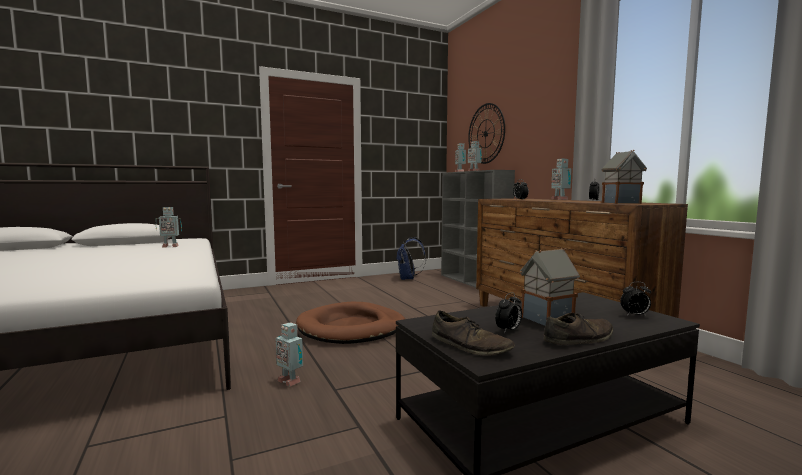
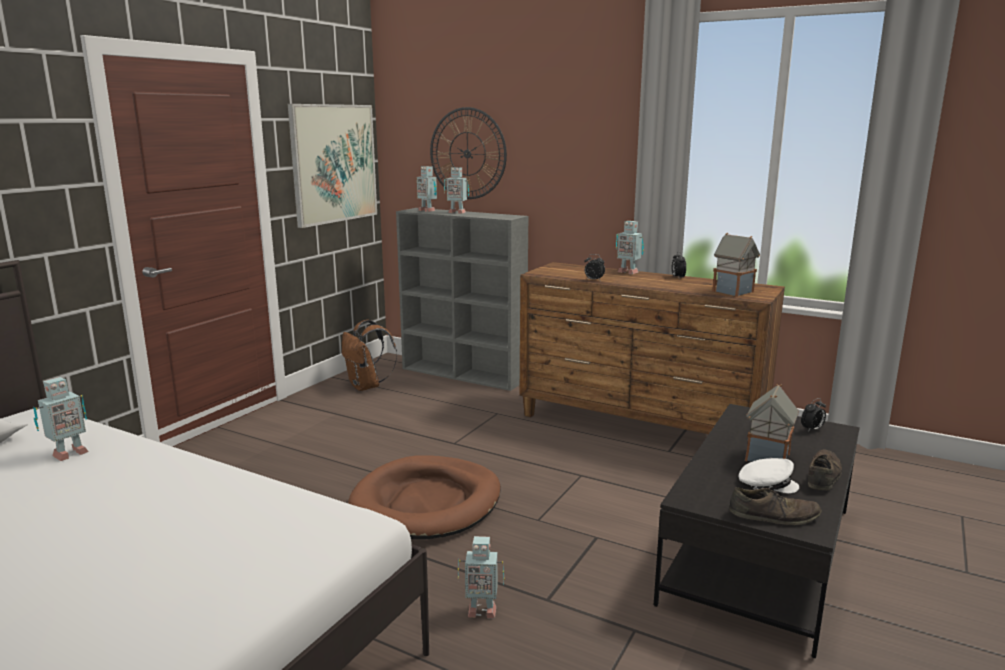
camera: 35 degrees left, 10 degrees up
(408, 278) = (367, 386): blue backpack -> brown backpack
(411, 144) = (334, 163): none -> picture
(508, 330) = (766, 484): alarm clock -> white cap

